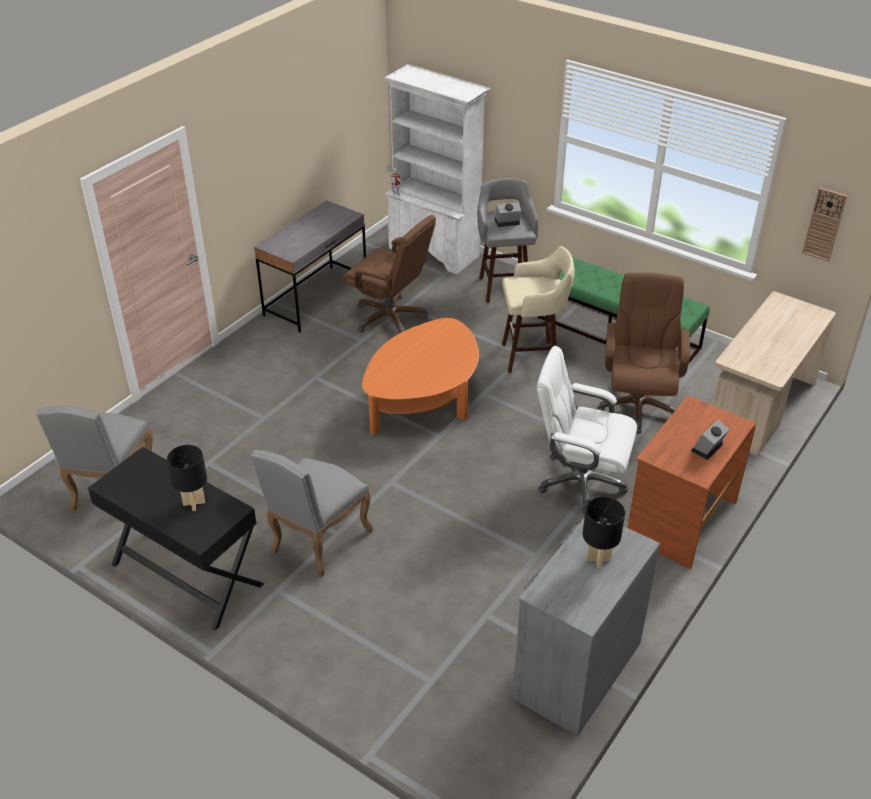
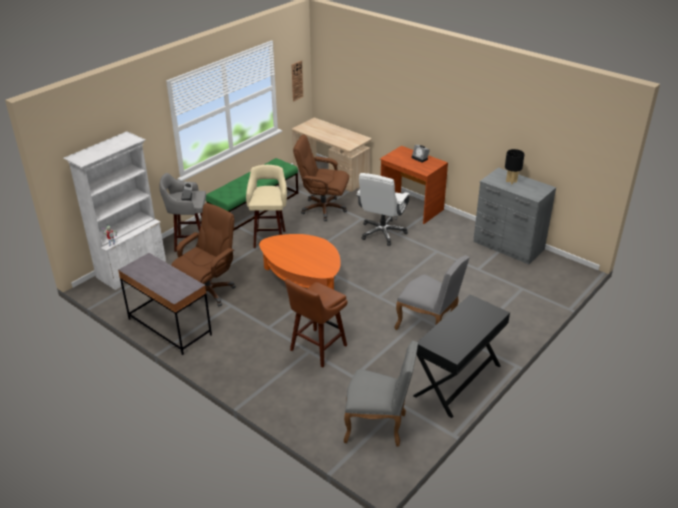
camera: 85 degrees left, 5 degrees down
(194, 503) = (468, 317): black table lamp -> none
(268, 425) = (317, 349): none -> brown stool

